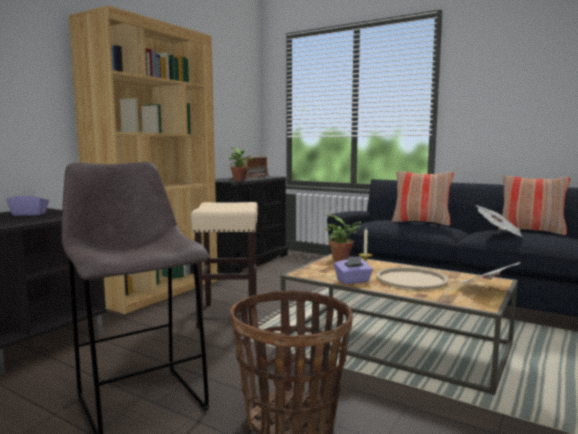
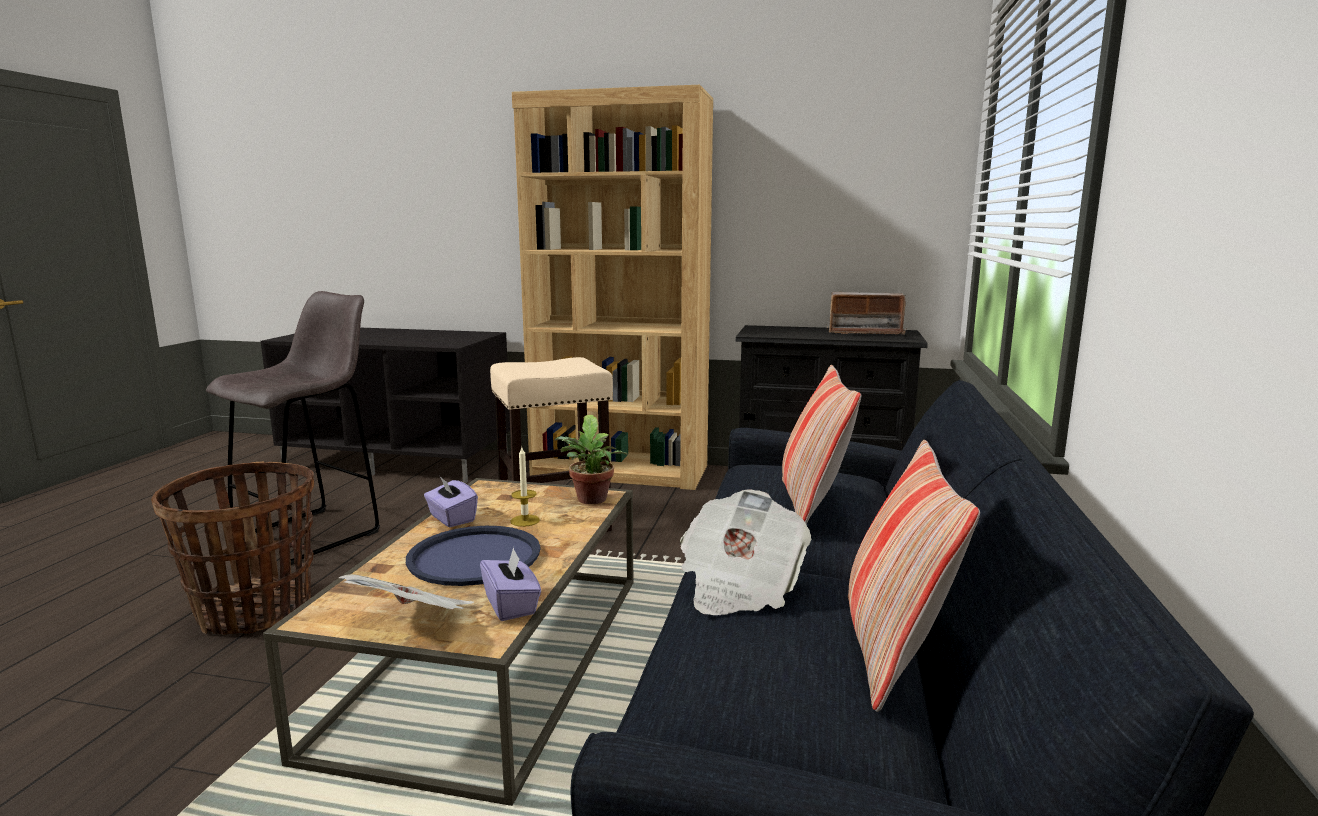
camera: 70 degrees right, 5 degrees up
(29, 214) = (452, 336): purple tissue box -> purple tissue box (511, 605)
(240, 180) = (780, 335): potted plant -> none
(411, 279) = (474, 557): beige tray -> blue tray

